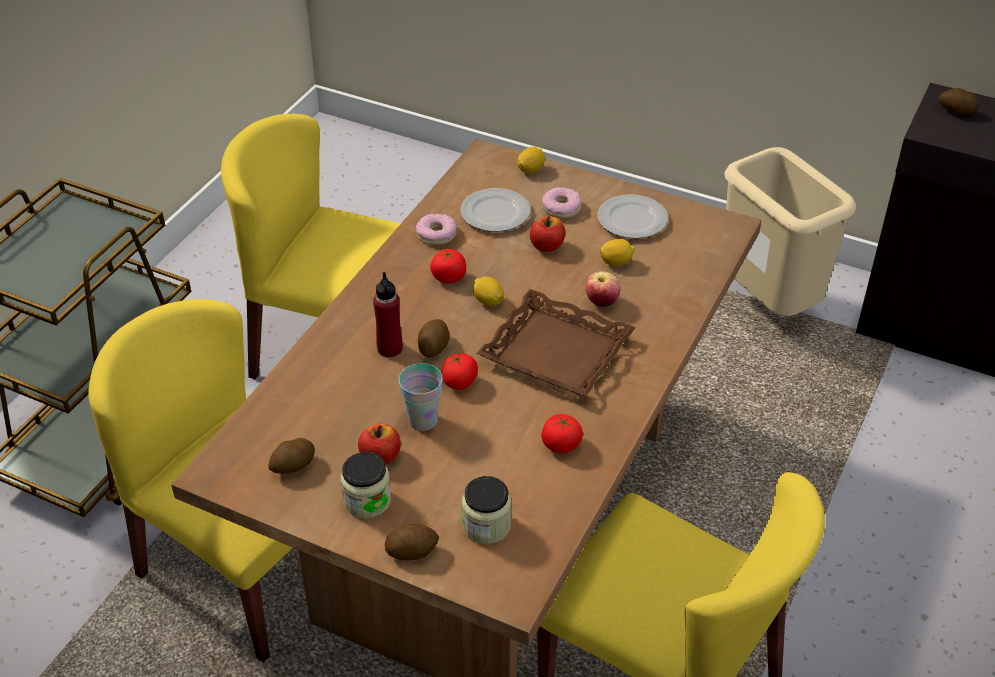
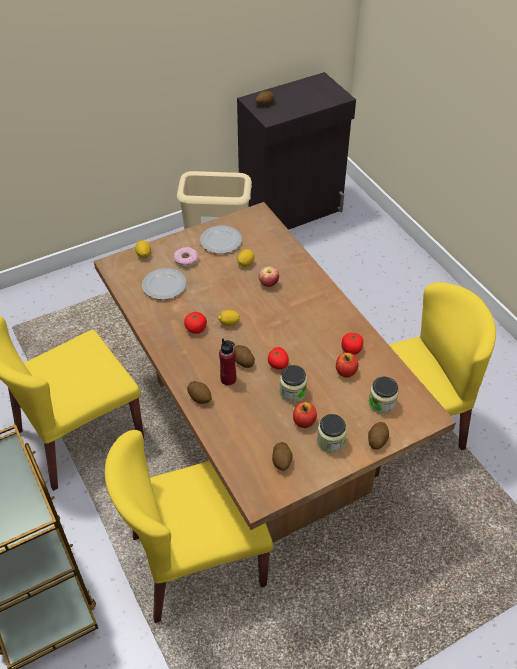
camera: 55 degrees left, 5 degrees up
(336, 338) = (200, 397): none -> potato
(422, 420) = (292, 392): cup -> jar
(436, 234) = (157, 316): donut -> none
(547, 246) = (209, 280): apple -> apple (346, 371)
(555, 352) = (288, 318): brown tray -> none

